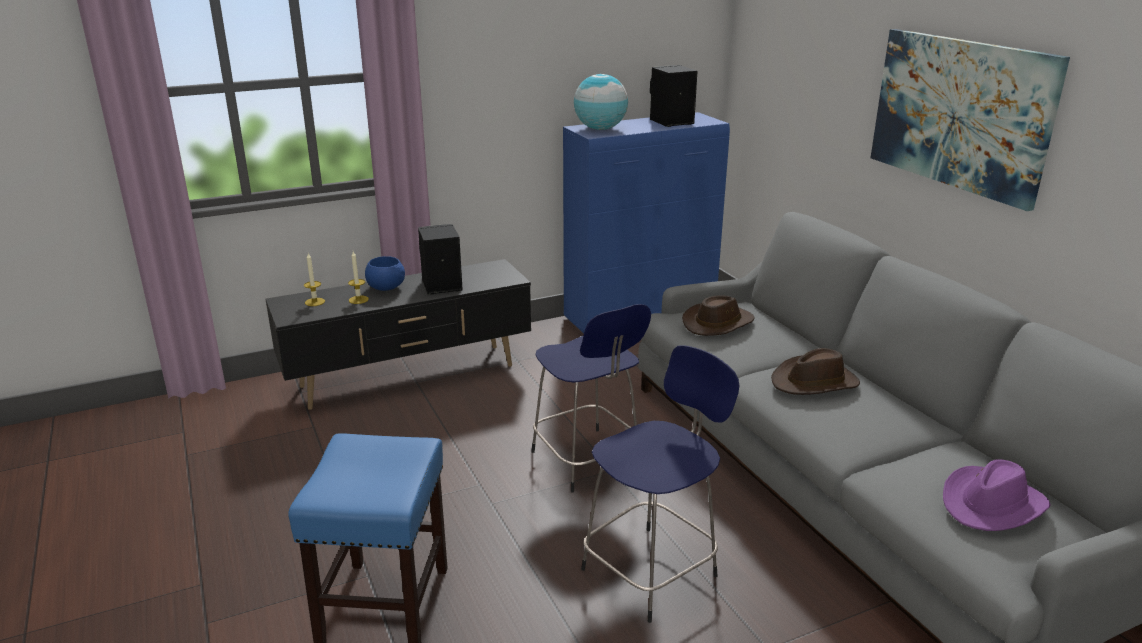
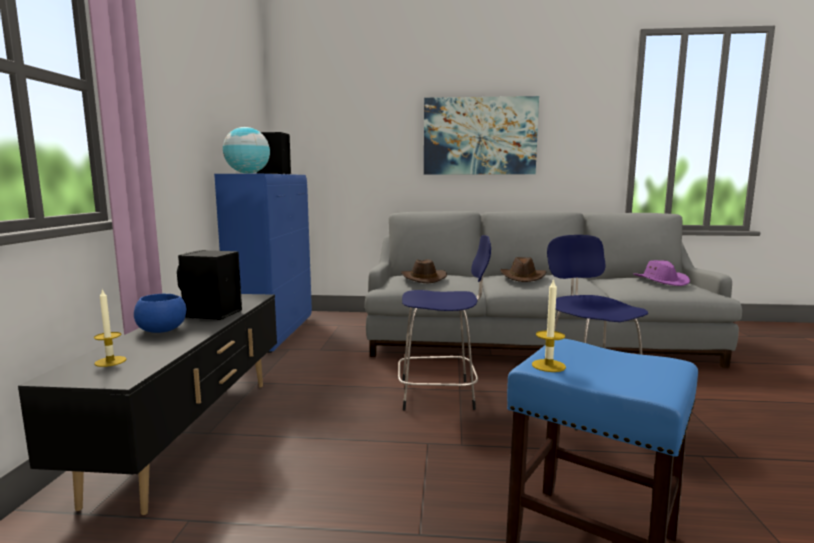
camera: 60 degrees left, 15 degrees down
(358, 299) = (161, 343): candle -> candle (548, 365)

